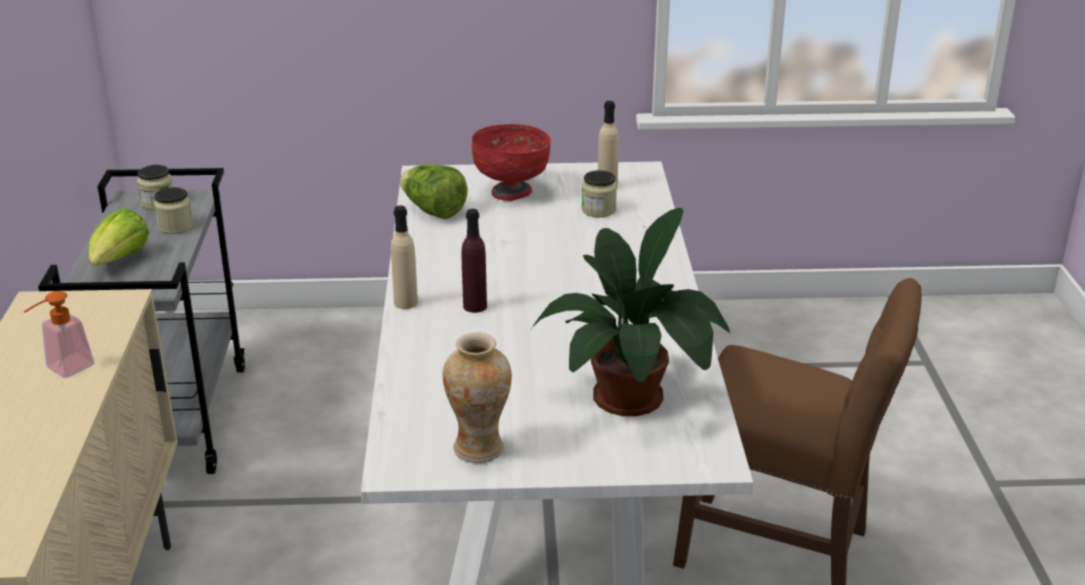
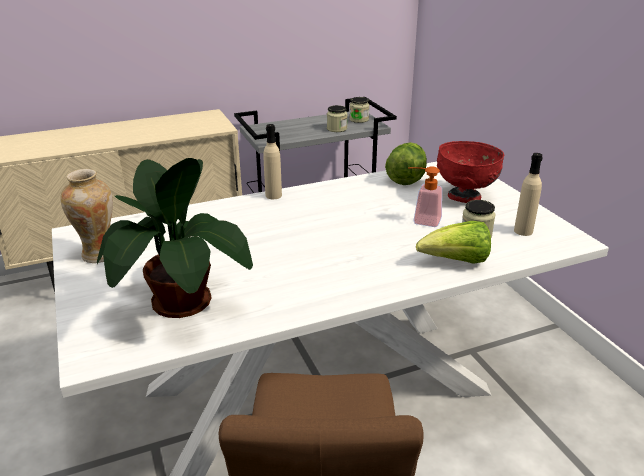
camera: 70 degrees right, 0 degrees up
(63, 370) = (148, 132): soap dispenser -> soap dispenser (421, 220)
(120, 261) = (290, 127): lettuce -> lettuce (456, 262)
(475, 306) = (283, 217): purple bottle -> none

